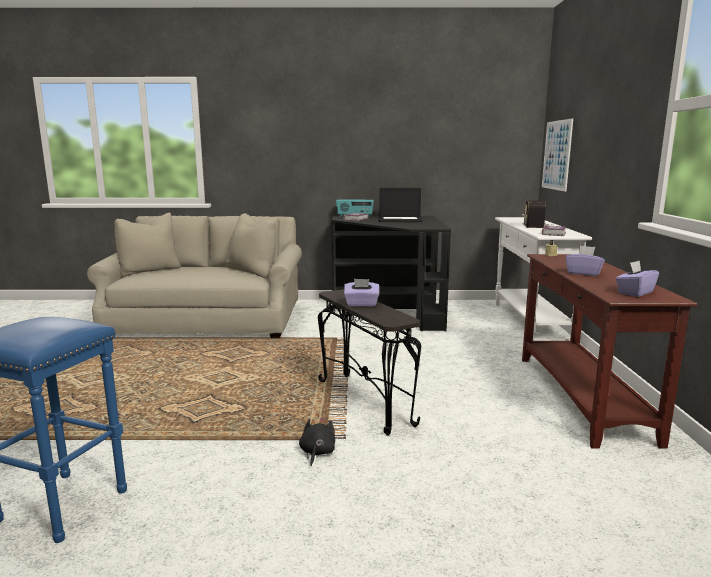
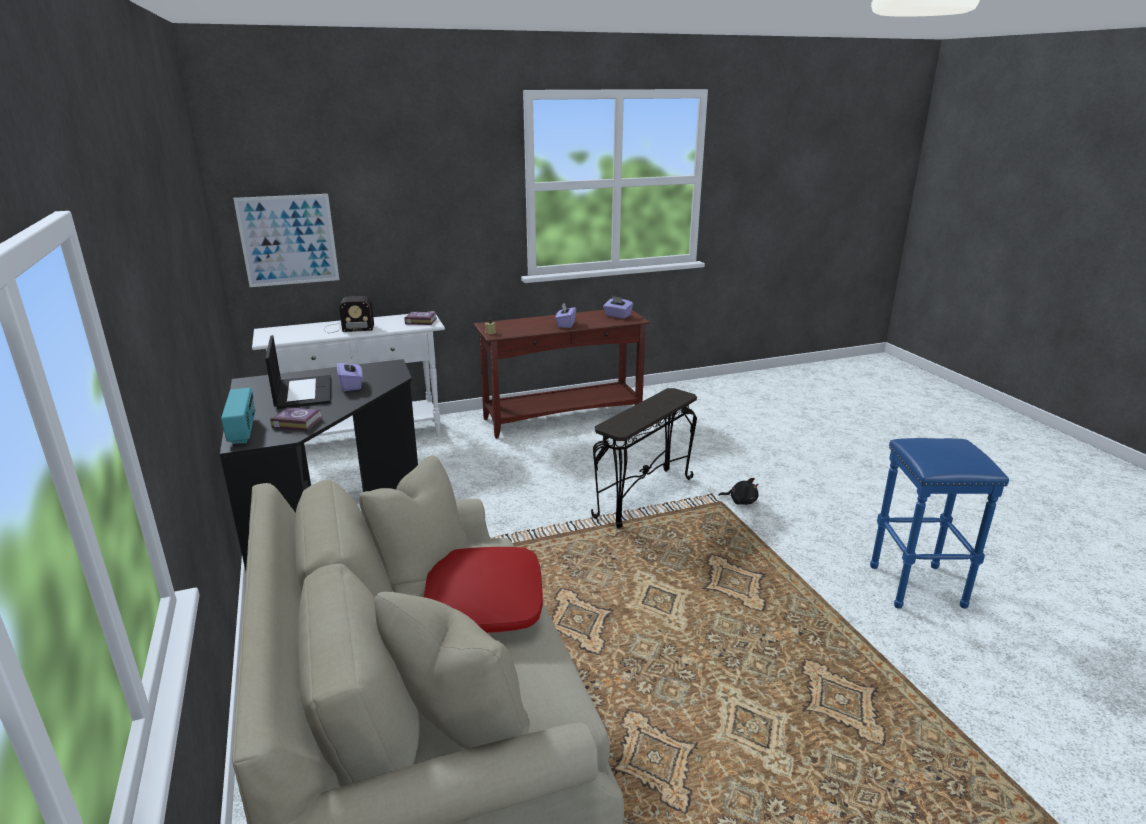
camera: 110 degrees left, 10 degrees up
(206, 273) = (483, 602): none -> red pillow
(317, 453) = (741, 501): black plush toy -> black plush toy turned 150 degrees counterclockwise
(361, 304) = (646, 412): purple tissue box -> purple tissue box (351, 385)

